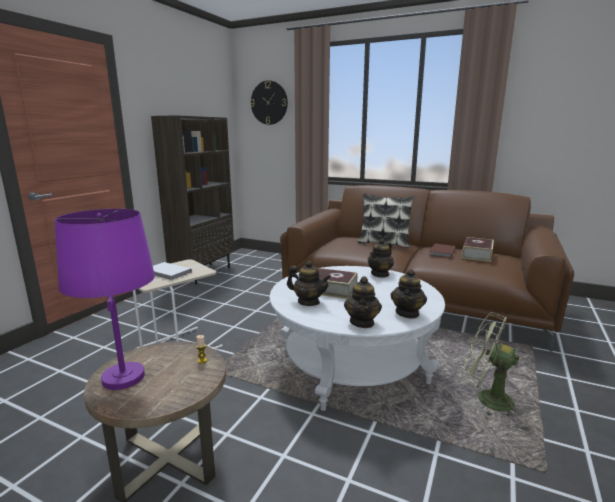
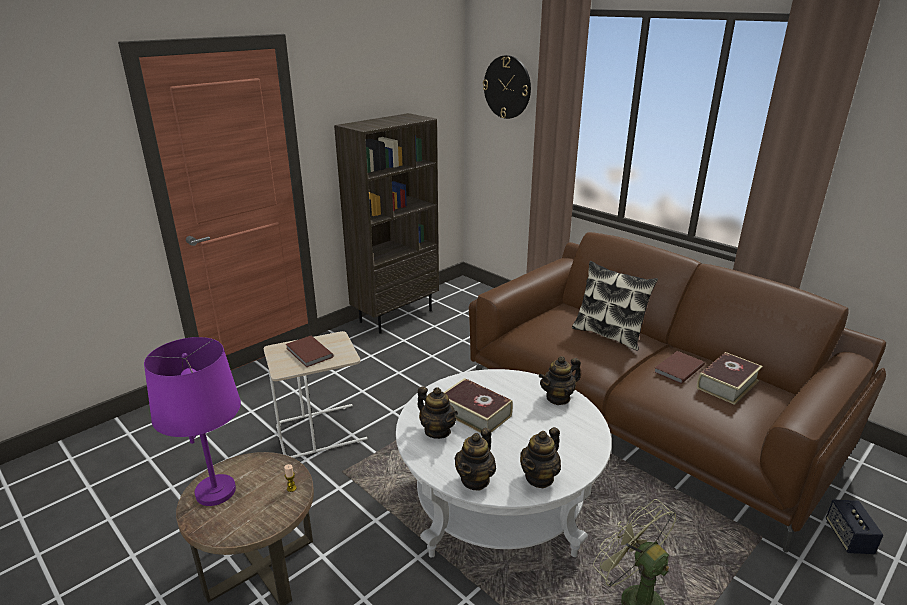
camera: 20 degrees right, 10 degrees up
(167, 273) = (308, 353): white book -> brown book
(576, 337) = (848, 538): none -> speaker

